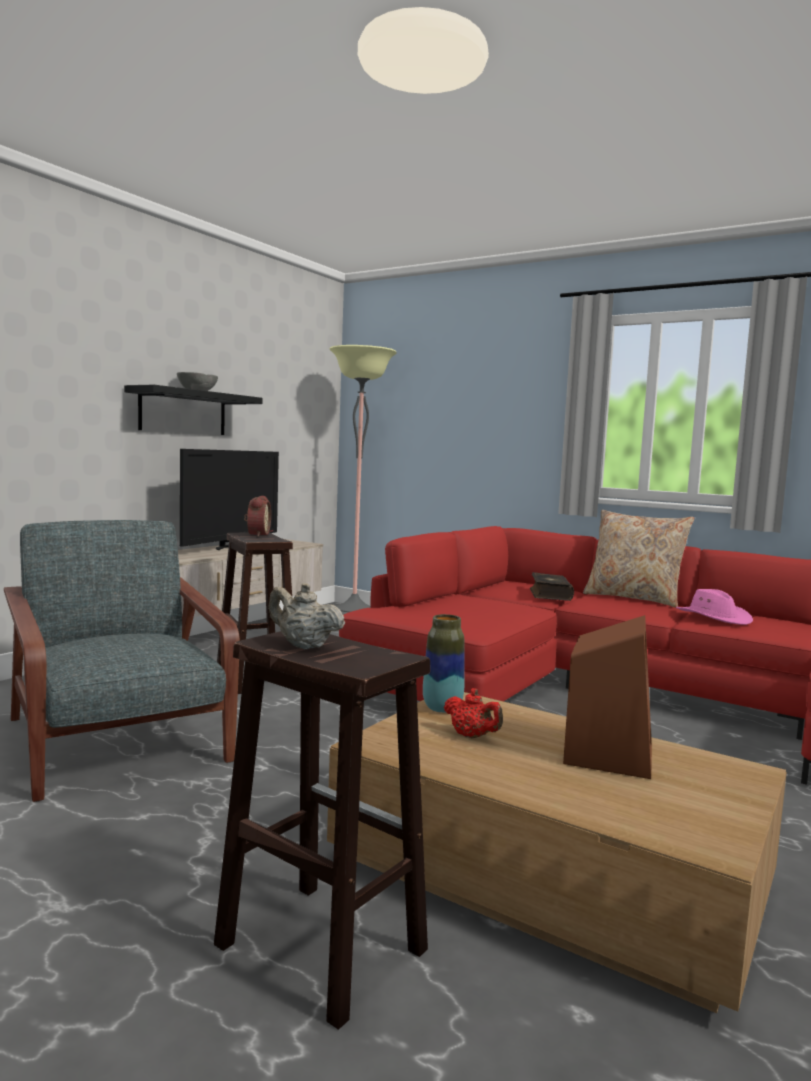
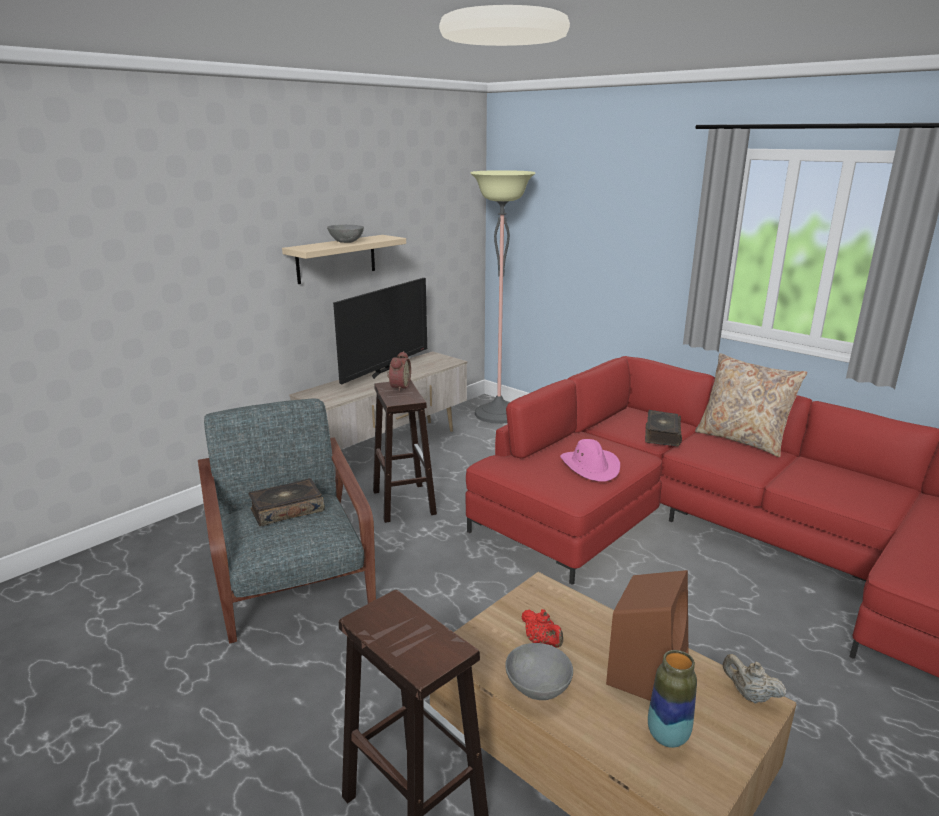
camera: 10 degrees right, 15 degrees up
(123, 638) = (287, 510): none -> book
(183, 412) = (336, 259): black shelf -> beige shelf
(303, 646) = (388, 627): beige teapot -> beige teapot (750, 695)
(442, 708) = (527, 602): vase -> vase (667, 736)
(481, 769) = (538, 687): none -> grey bowl
(713, 617) = (809, 476): pink hat -> pink hat (590, 467)

